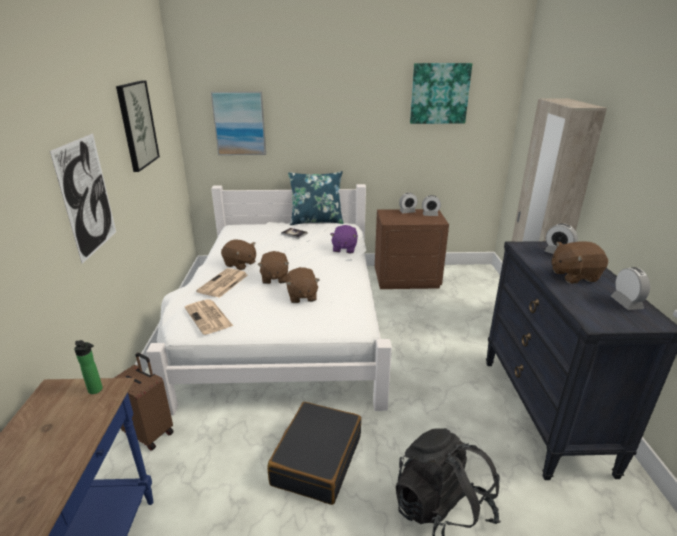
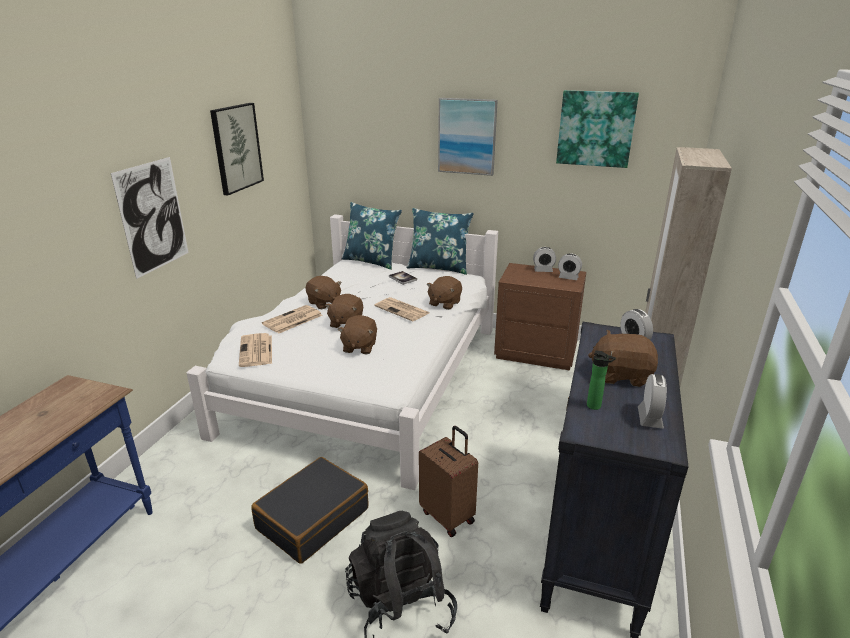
camera: 20 degrees right, 0 degrees up
(97, 390) = (96, 393): bottle -> bottle (595, 407)
(150, 433) = (183, 453): brown suitcase -> brown suitcase (448, 516)
(239, 123) = (365, 149): picture -> picture (467, 136)
(254, 223) = (371, 261): none -> blue pillow
(315, 259) = (402, 310): none -> newspaper
(344, 249) = (444, 303): purple plush toy -> brown plush toy

